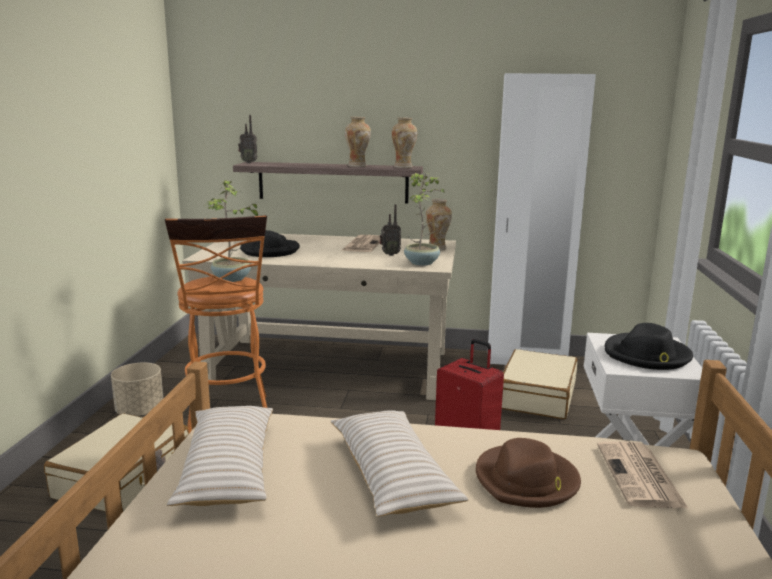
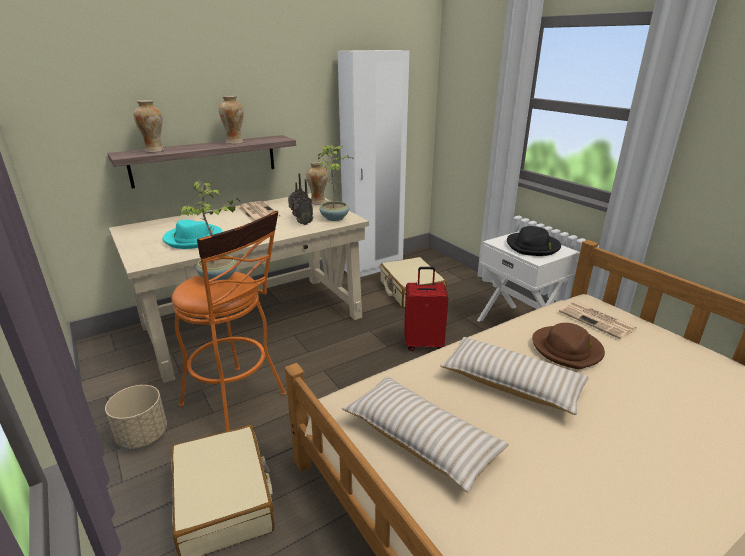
camera: 40 degrees left, 10 degrees up
(249, 162) = (118, 153): radio -> radio (303, 223)
(270, 251) = (193, 239): black hat -> turquoise hat
(403, 167) = (274, 138): vase -> vase (155, 151)

